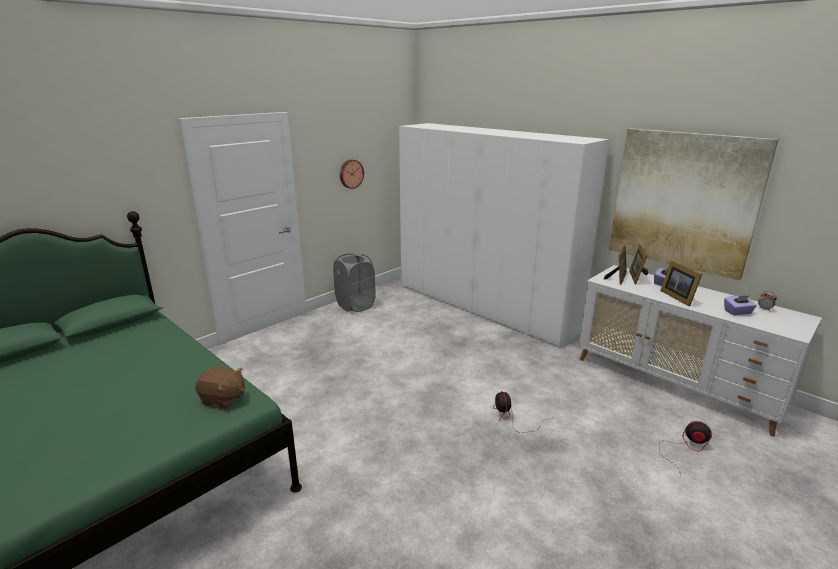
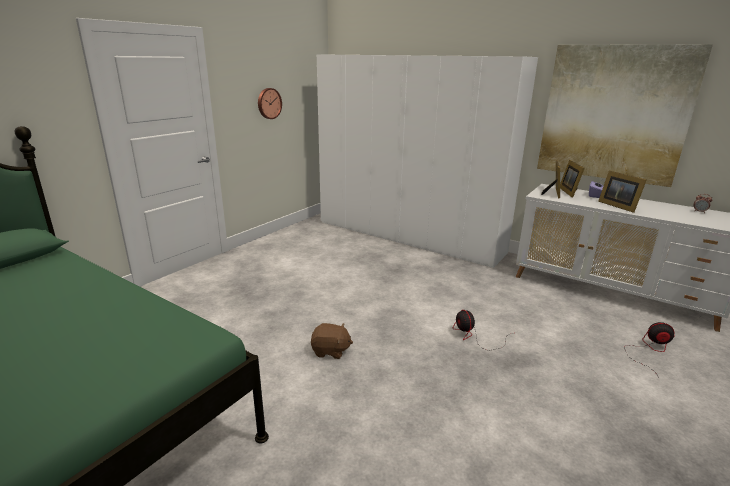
camera: 10 degrees left, 0 degrees up
(223, 399) = (168, 337): brown plush toy -> brown plush toy (330, 351)
(355, 305) = (279, 241): grey laundry basket -> none
(738, 312) = (679, 215): purple tissue box -> none

